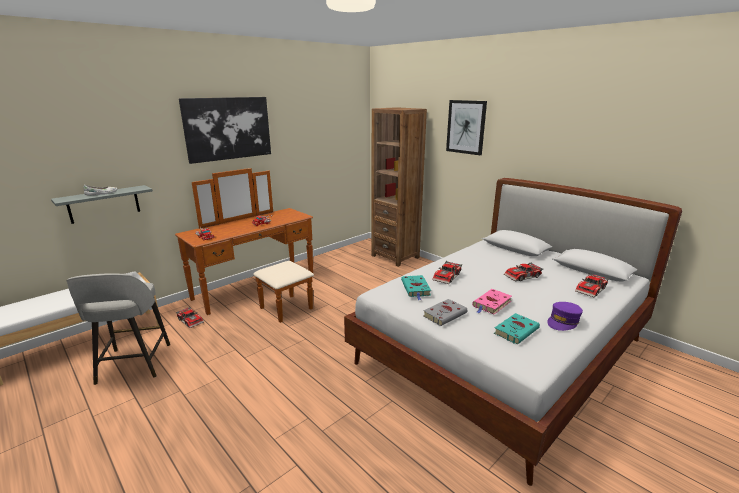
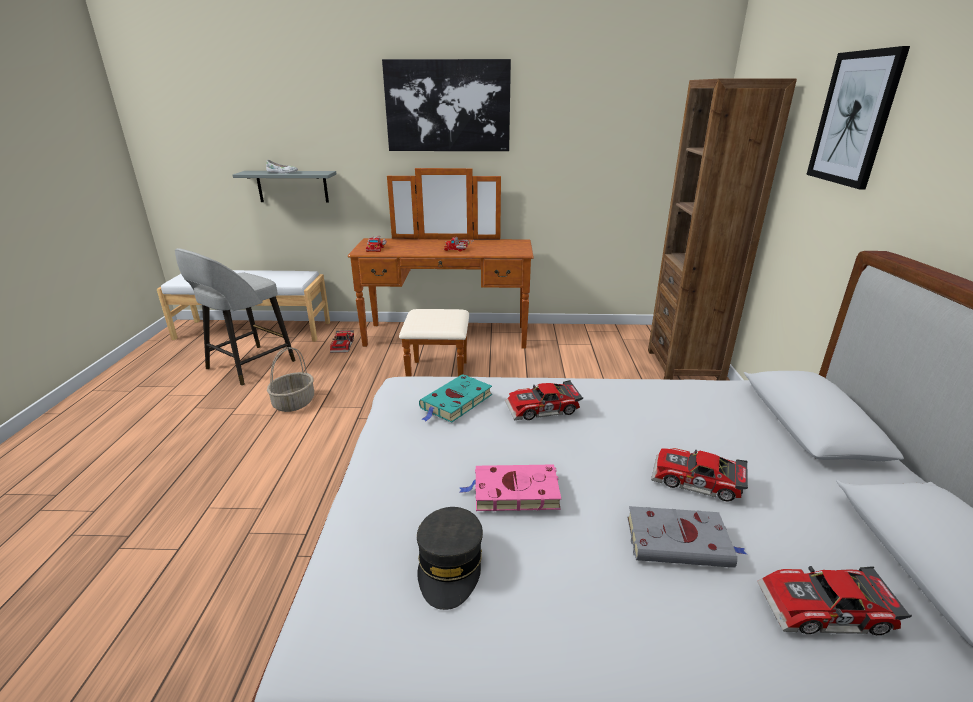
camera: 45 degrees right, 5 degrees up
(221, 365) = (294, 403): none -> basket
(445, 314) = (413, 462): grey book -> grey book (681, 542)
(516, 330) = (450, 565): turquoise book -> grey cap
(563, 321) = (577, 621): purple cap -> none

